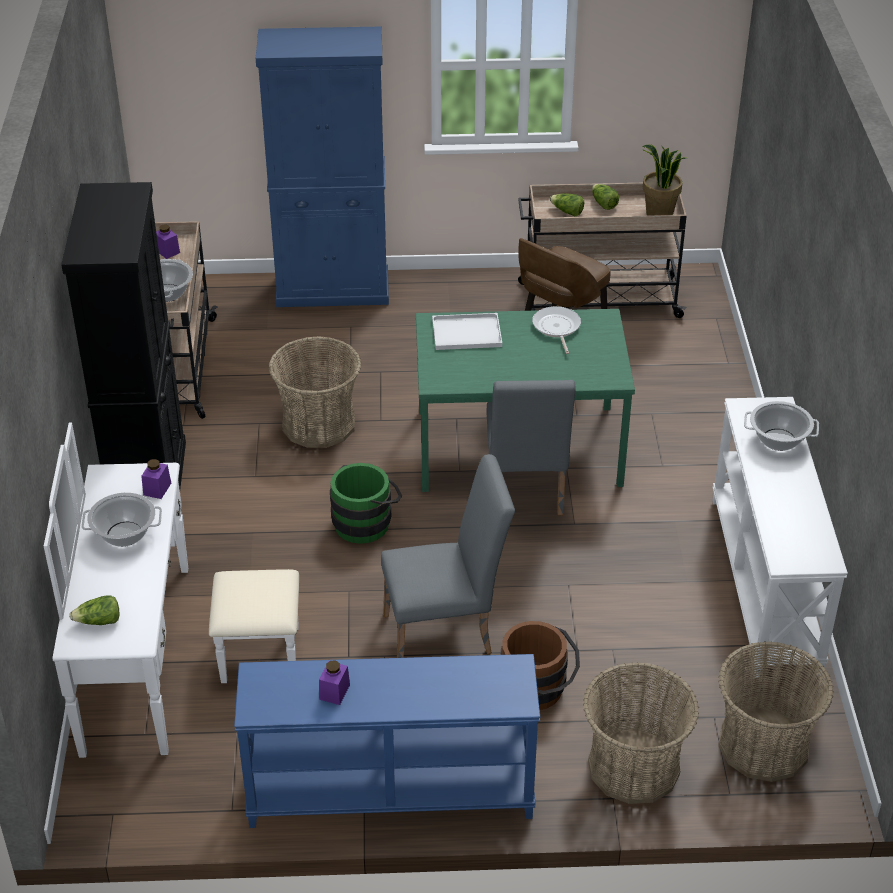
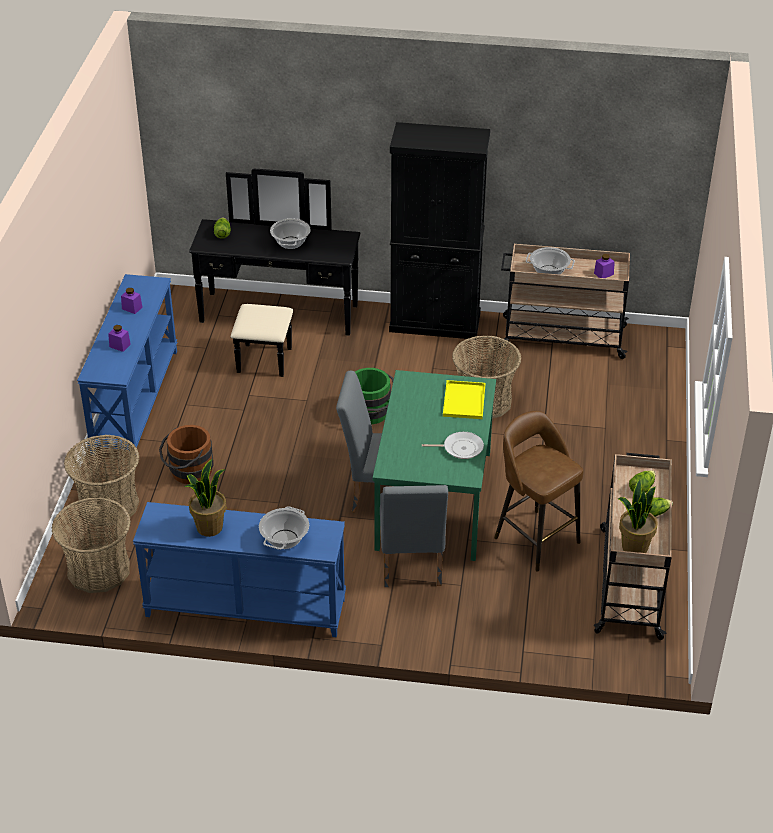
camera: 100 degrees right, 0 degrees up
(157, 489) = (327, 255): purple jar -> purple jar (120, 345)
(165, 655) = (276, 324): white dresser -> black dresser
(333, 289) = (658, 423): blue cabinet -> none
(446, 632) = (254, 439): grey chair -> grey chair (410, 566)
(468, 332) = (464, 401): white tray -> yellow tray
(766, 583) = (244, 608): white console table -> blue console table
(789, 507) = (209, 527): none -> potted plant

